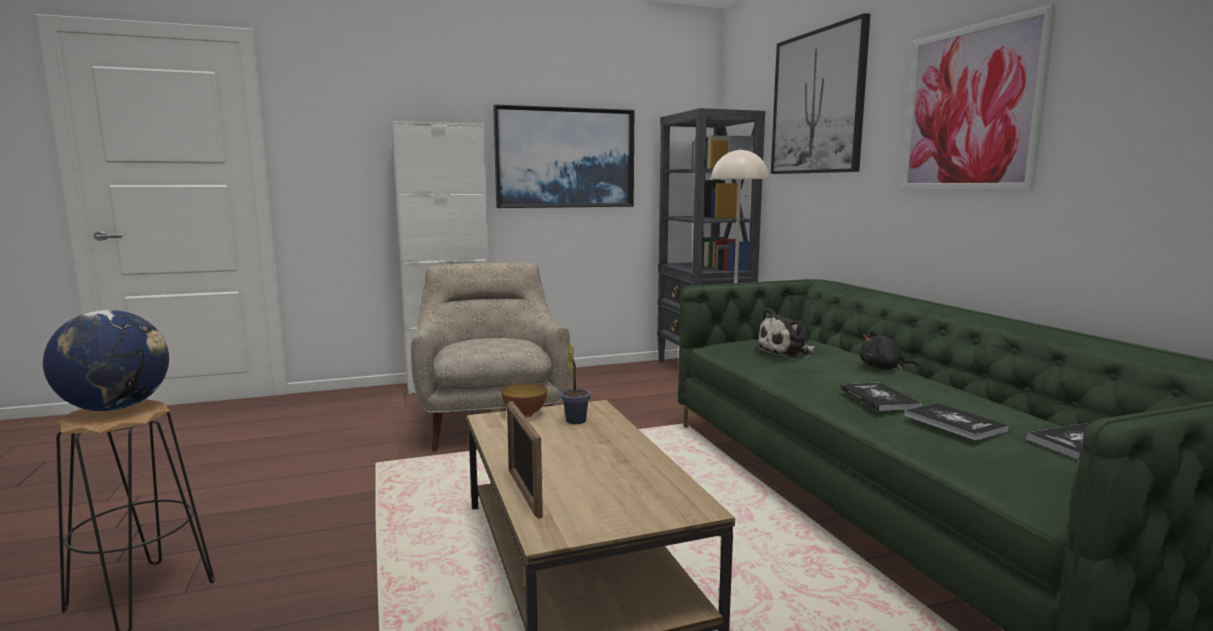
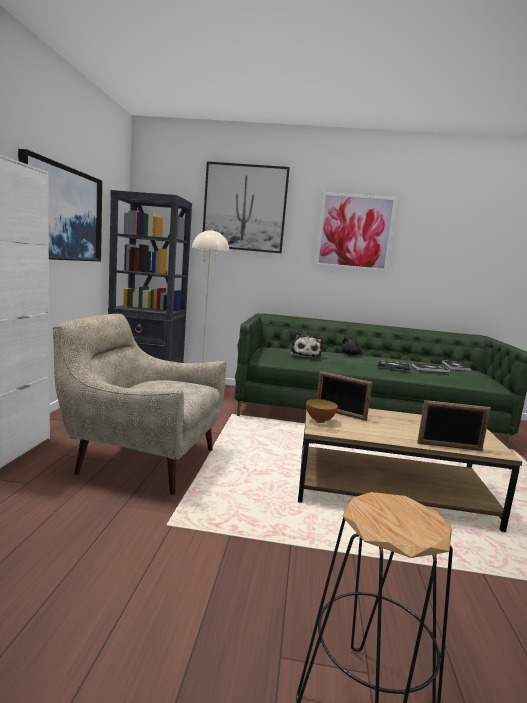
camera: 65 degrees left, 0 degrees up
(116, 408) = (386, 514): globe -> none
(576, 420) = (340, 413): potted plant -> picture frame

